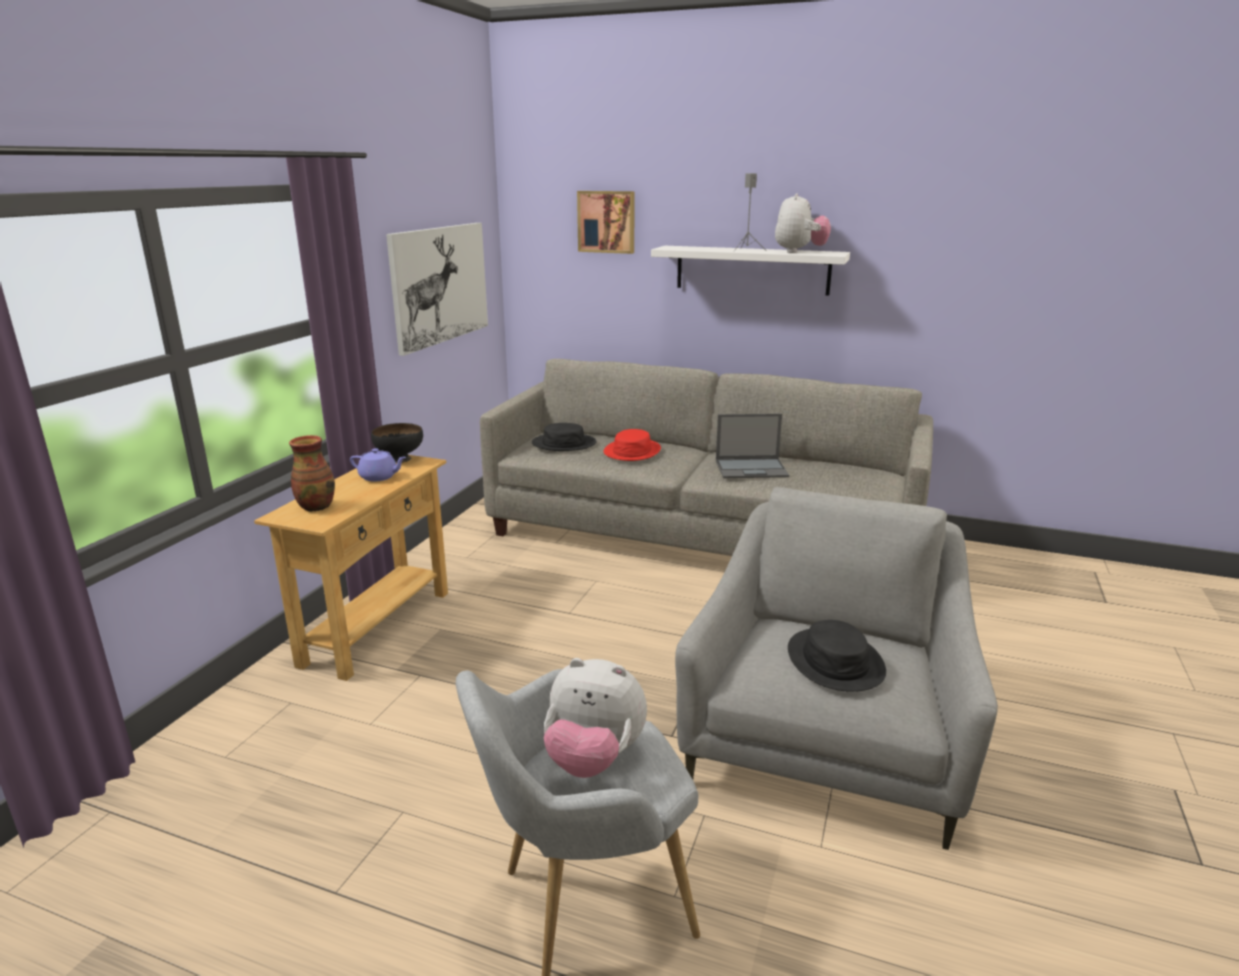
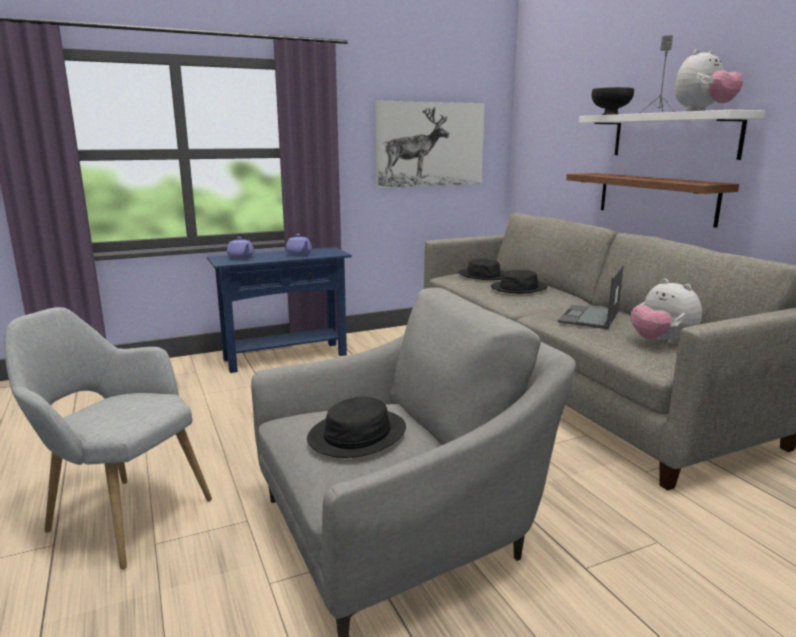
camera: 45 degrees right, 5 degrees down
(316, 506) = (241, 257): vase -> purple teapot
(377, 627) = (285, 357): beige console table -> blue console table
(399, 459) = (330, 250): black bowl -> black bowl (610, 114)
(593, 759) = (121, 404): plush toy -> plush toy (661, 342)
(607, 221) = (573, 99): picture -> none
(632, 451) = (518, 288): red hat -> black hat
(736, 331) = (655, 197): none -> brown shelf
(752, 469) = (589, 317): laptop -> laptop turned 75 degrees clockwise

